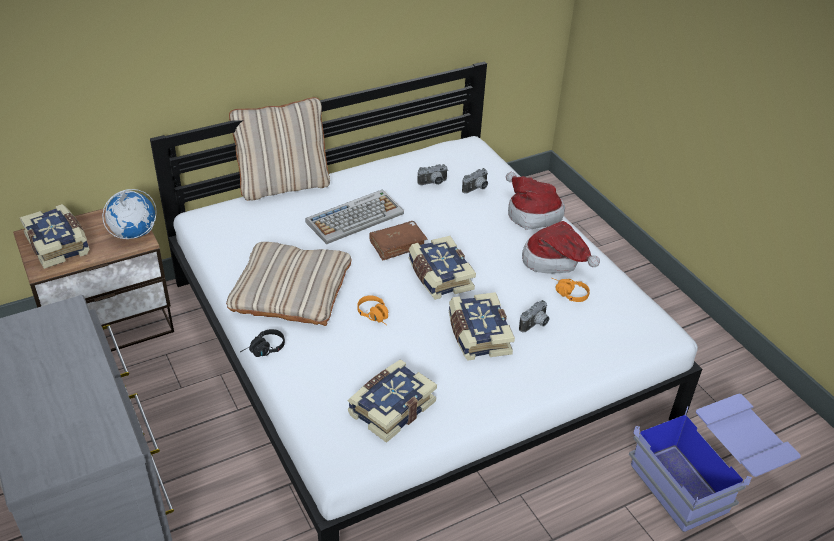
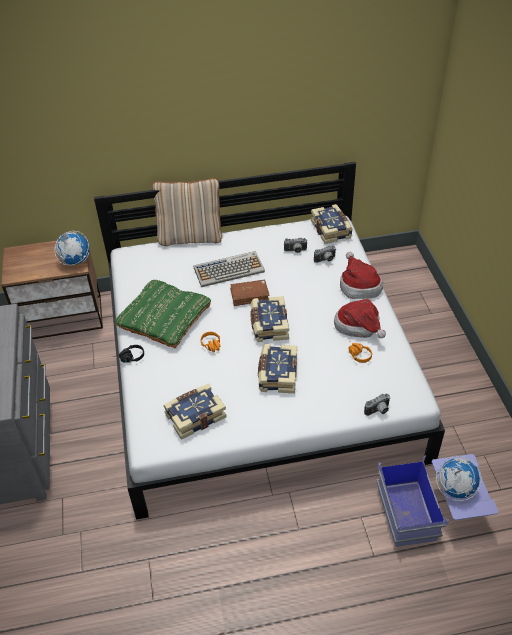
camera: 20 degrees right, 5 degrees up
(59, 244) = (27, 261): book -> book (331, 230)
(291, 290) = (164, 317): beige pillow -> green pillow
(535, 325) = (322, 374): camera -> camera (378, 411)
(737, 439) = (454, 489): none -> globe

